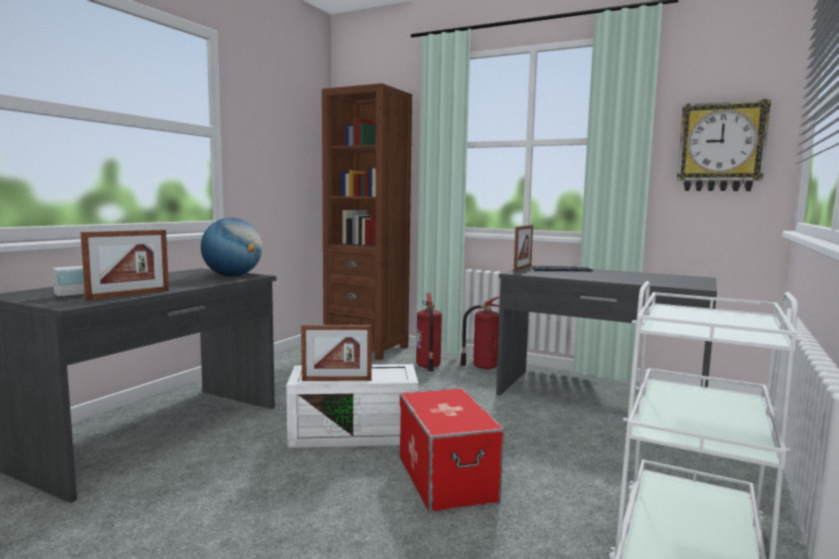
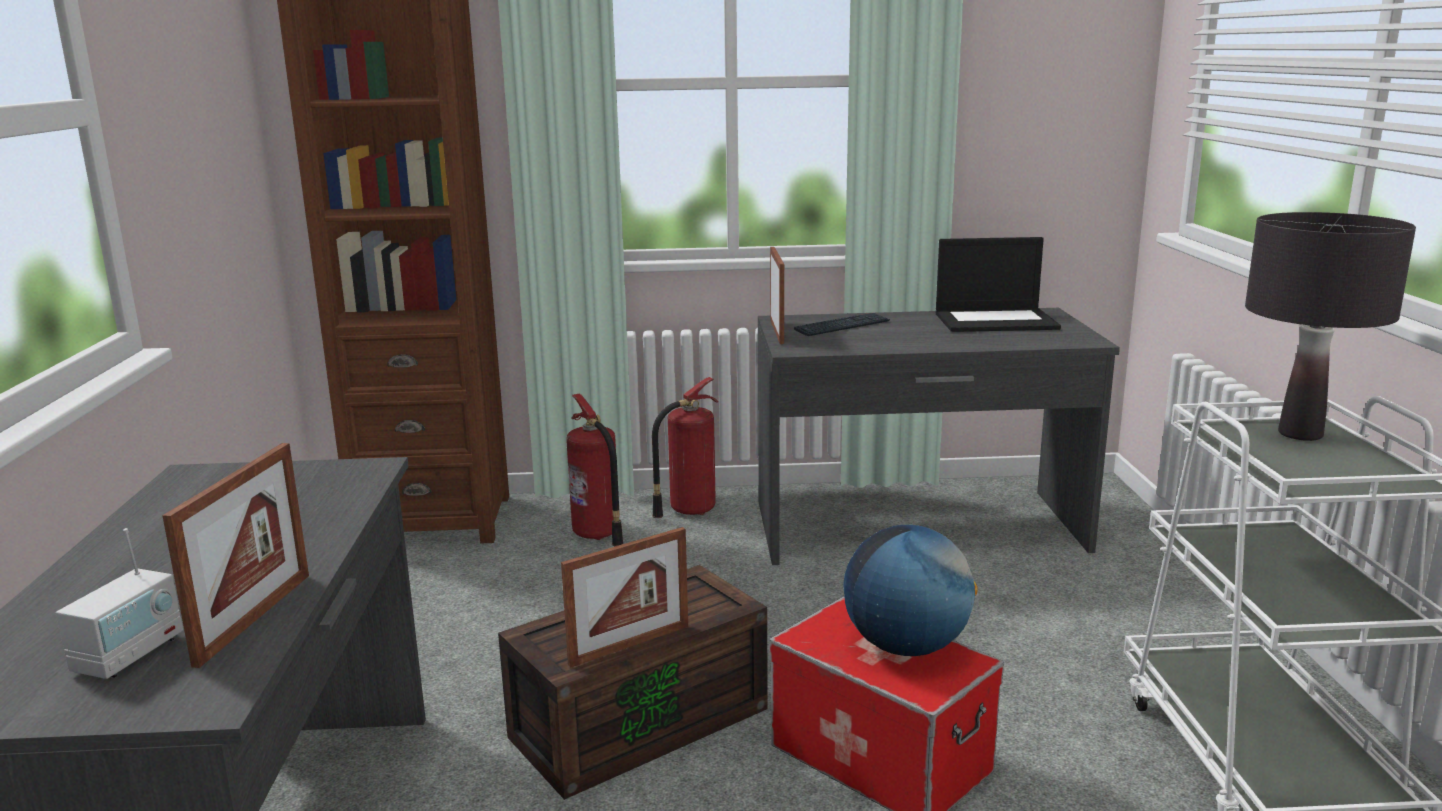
camera: 30 degrees left, 10 degrees up
(232, 276) = (321, 481): globe -> globe (906, 647)
(355, 432) = (640, 720): white storage box -> brown storage box
(659, 277) = (996, 321): none -> laptop
(721, 147) = (1049, 94): wall clock -> none
(731, 317) = (1300, 434): none -> black table lamp

